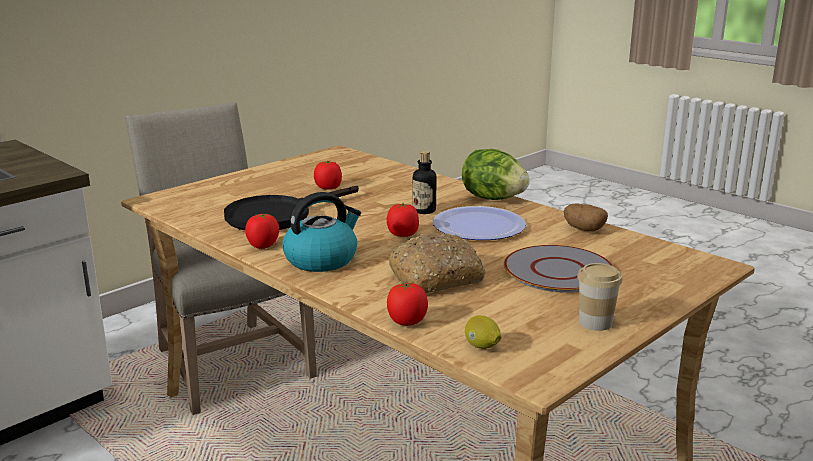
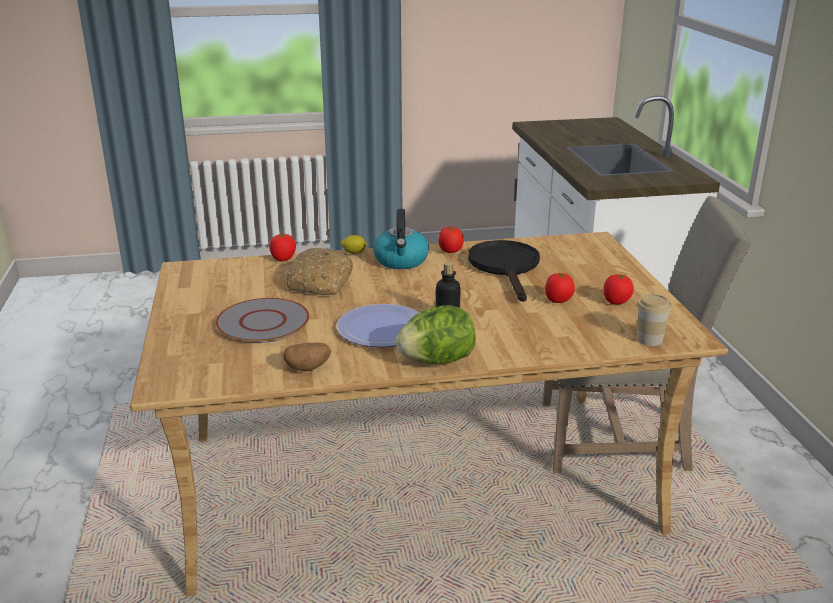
camera: 125 degrees right, 5 degrees up
(403, 235) = (406, 295): tomato -> tomato (616, 302)
(482, 347) = (227, 266): lemon -> lemon (354, 253)
(595, 323) = (190, 303): cup -> cup (649, 339)

